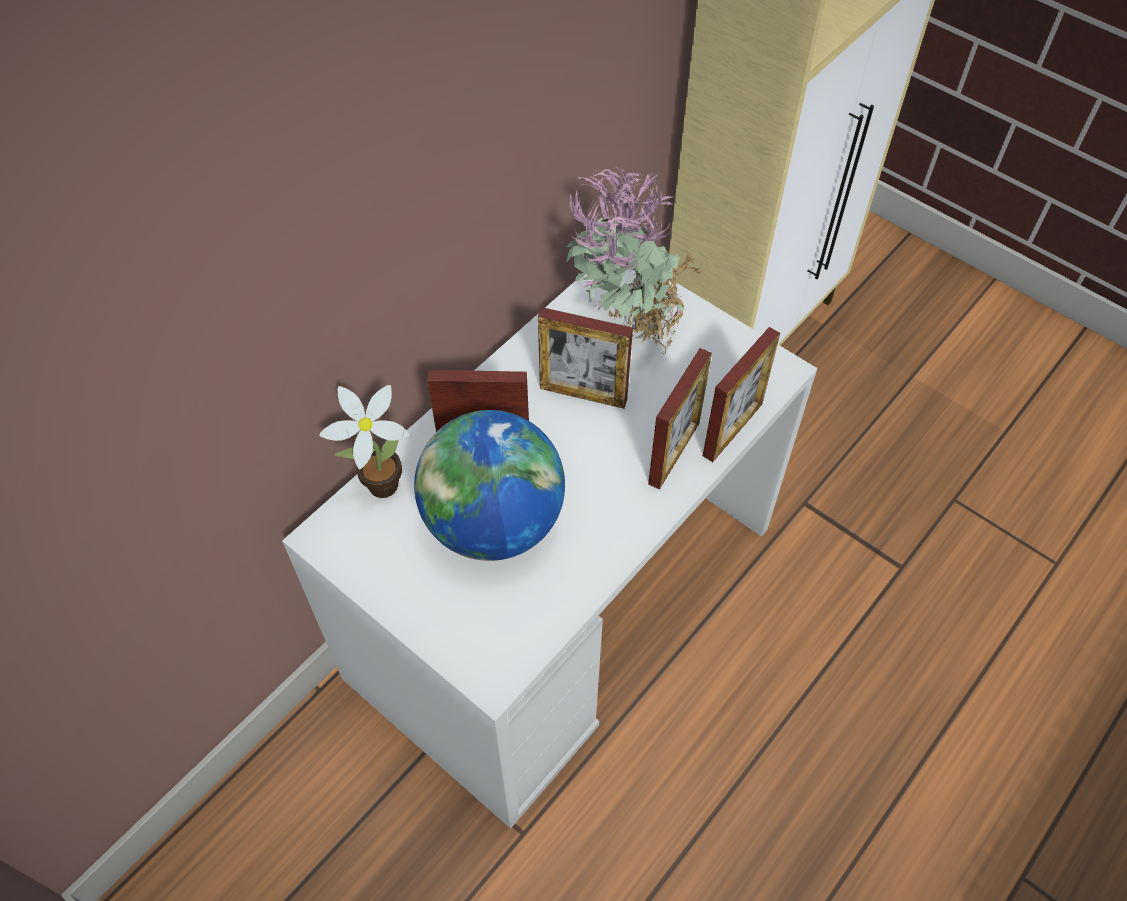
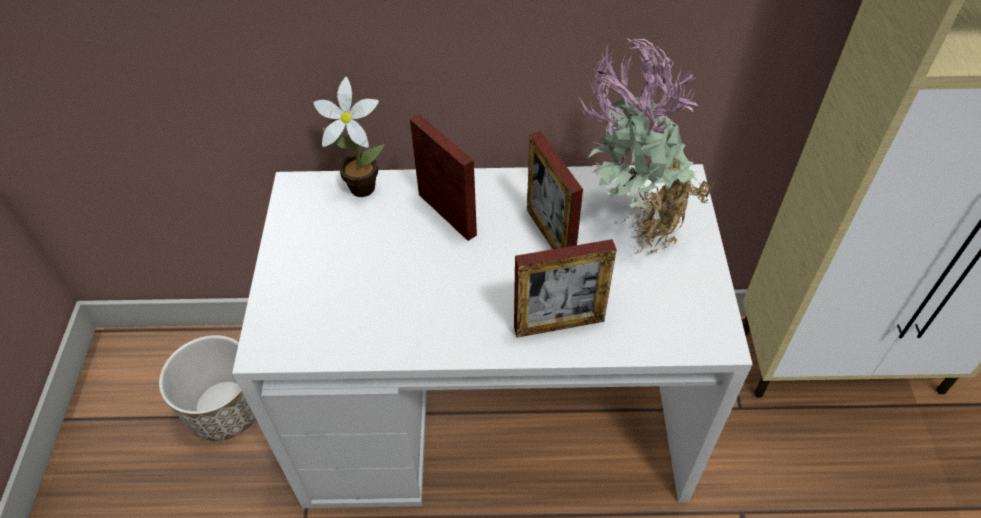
camera: 50 degrees right, 5 degrees down
(337, 831) = (226, 409): none -> planter
(493, 523) = (389, 262): globe -> none
(732, 429) = (623, 347): picture frame -> none

